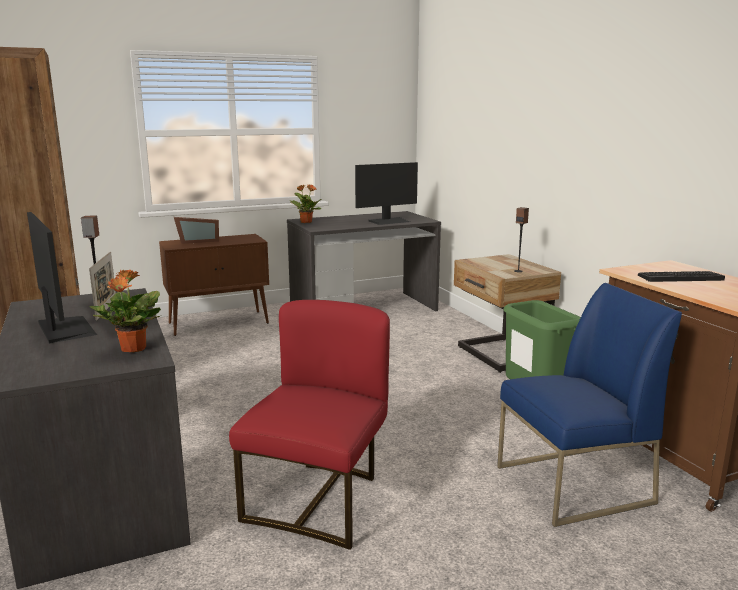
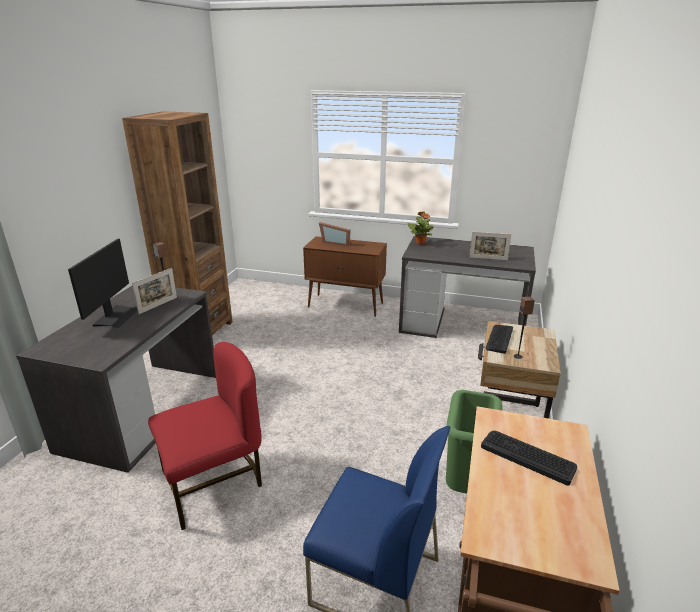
camera: 40 degrees right, 10 degrees up
(133, 349) = (110, 348): potted plant -> none
(389, 221) = (488, 258): monitor -> picture frame
(485, 266) = (499, 339): none -> keyboard

